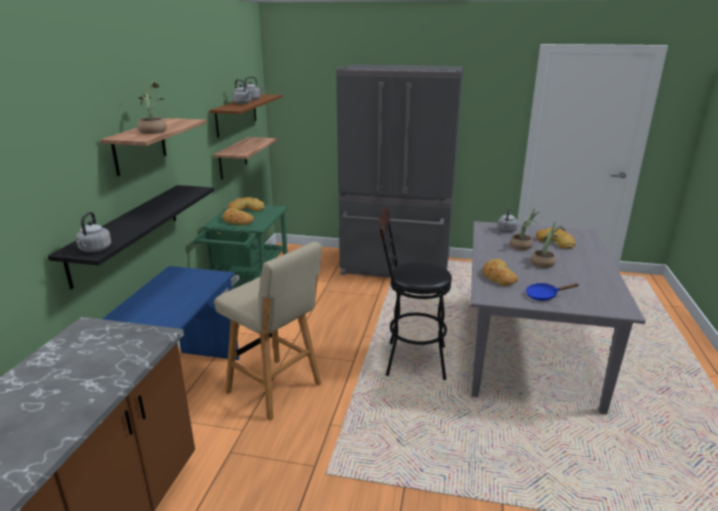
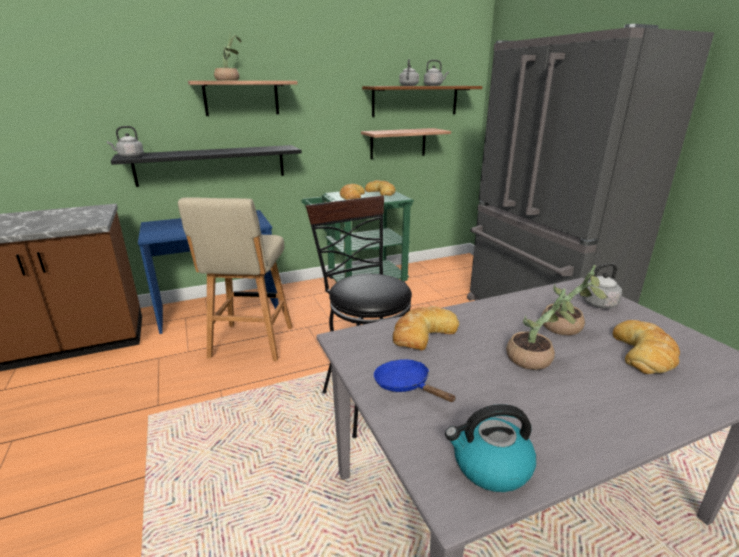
camera: 55 degrees right, 0 degrees up
(610, 298) = (490, 466): none -> kettle

